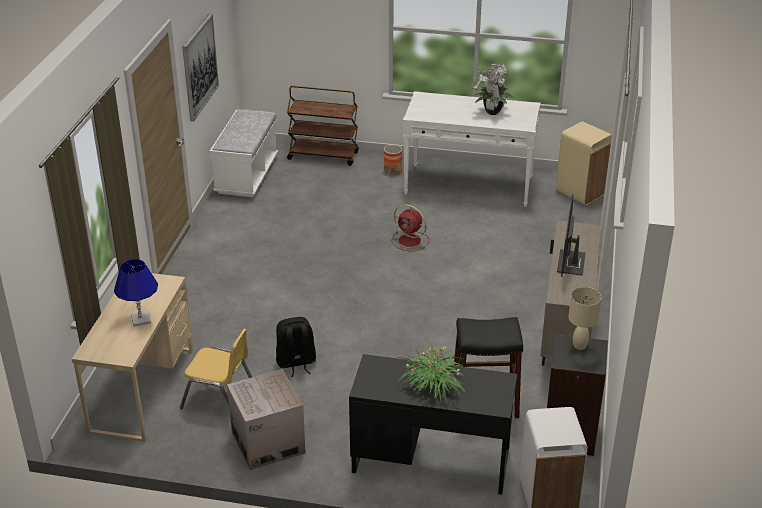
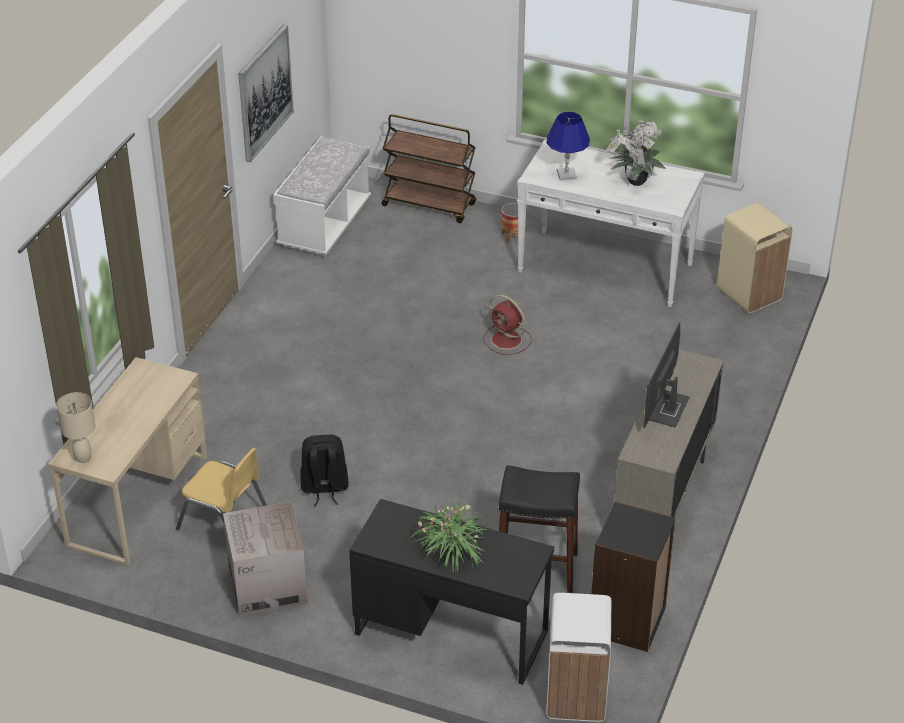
camera: 10 degrees right, 5 degrees up
(141, 319) = (135, 423): blue table lamp -> blue table lamp (566, 174)
(580, 346) = (639, 521): beige table lamp -> beige table lamp (83, 458)

